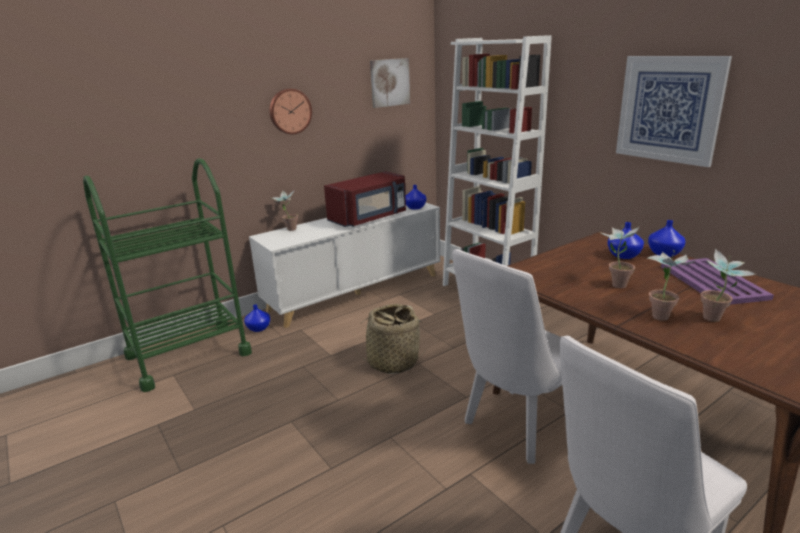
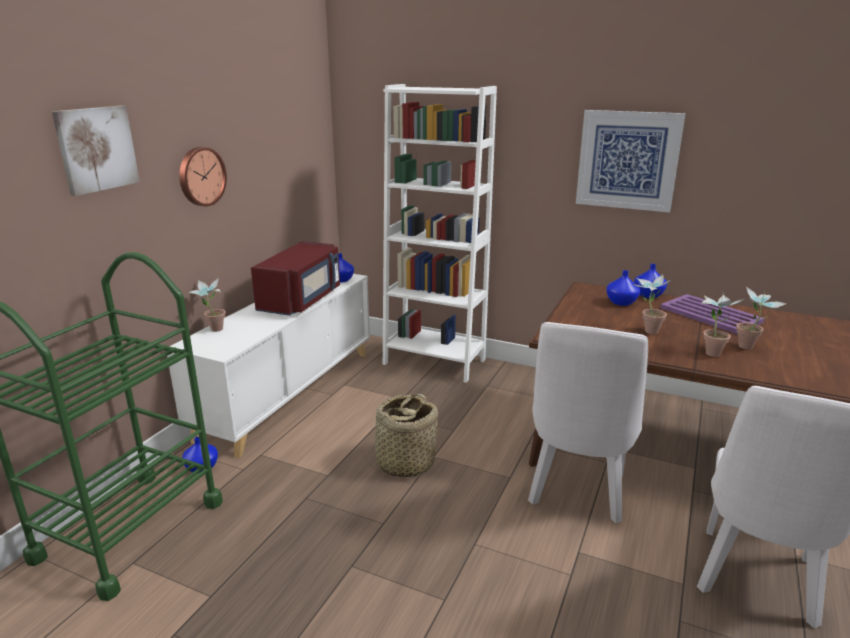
camera: 30 degrees left, 0 degrees up
(389, 82) = (294, 134): picture -> picture (96, 149)

